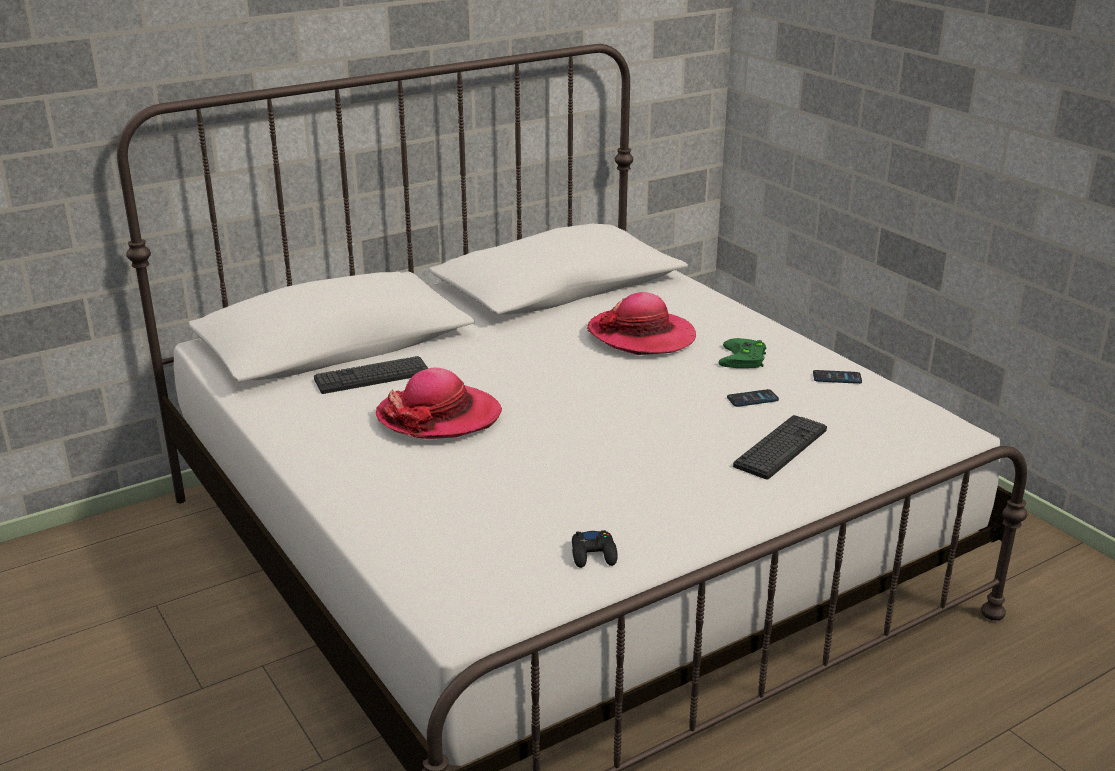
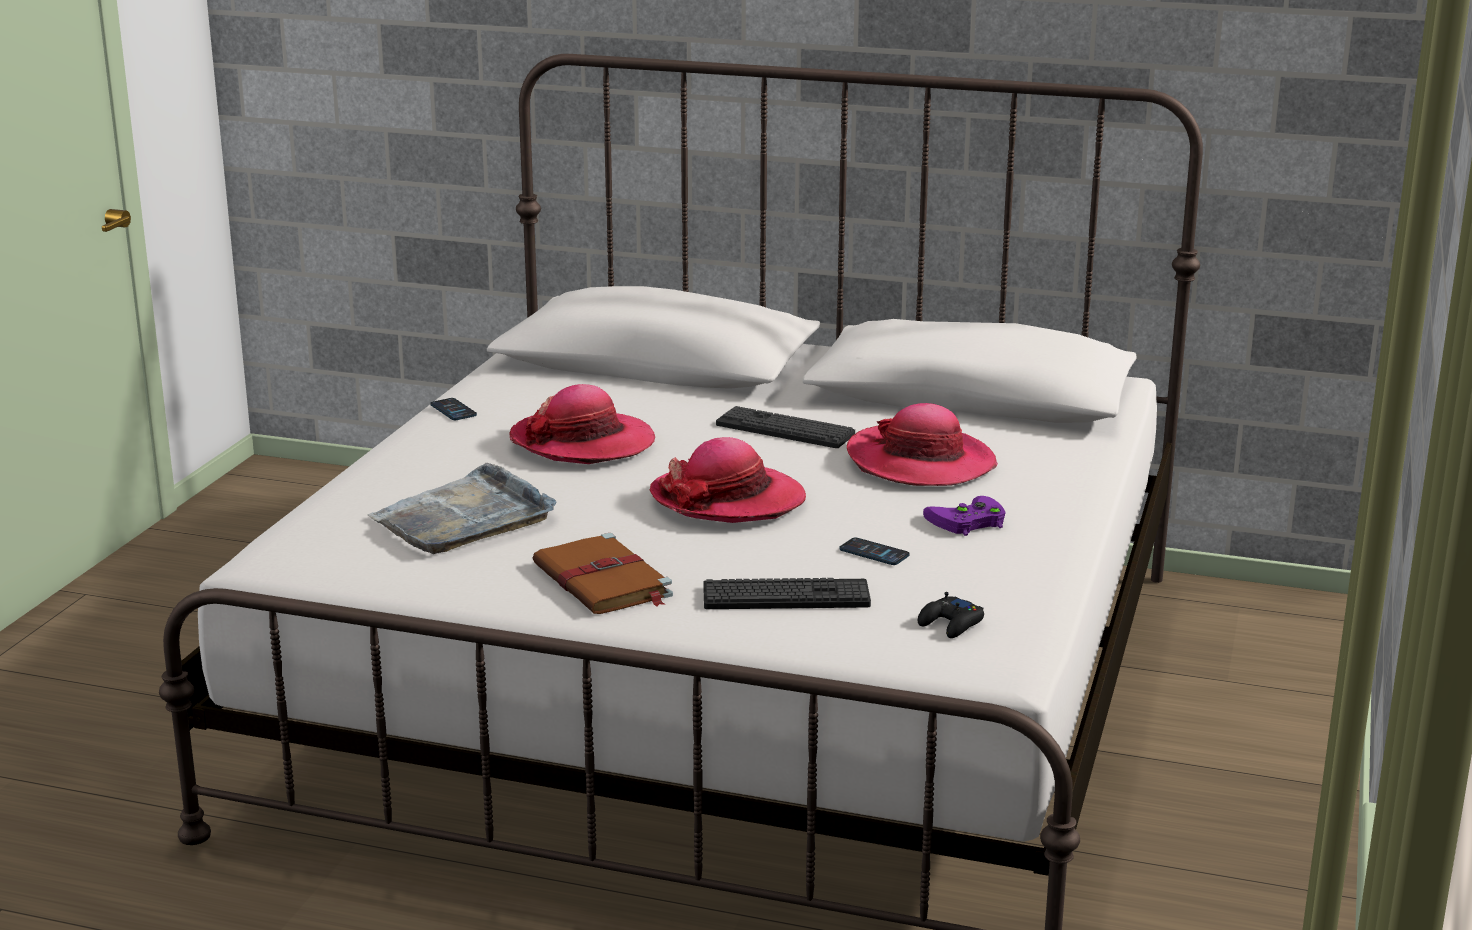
camera: 50 degrees right, 5 degrees down
(372, 376) = (611, 395): keyboard -> keyboard (785, 429)
(500, 506) = (464, 517): none -> grey tray
(594, 554) = (439, 578): black game controller -> black game controller (951, 624)
(610, 408) = (727, 499): none -> hat
(681, 496) = (603, 581): none -> brown book
(744, 359) = (966, 522): green game controller -> purple game controller
(837, 378) = (1014, 578): phone -> phone (453, 410)

